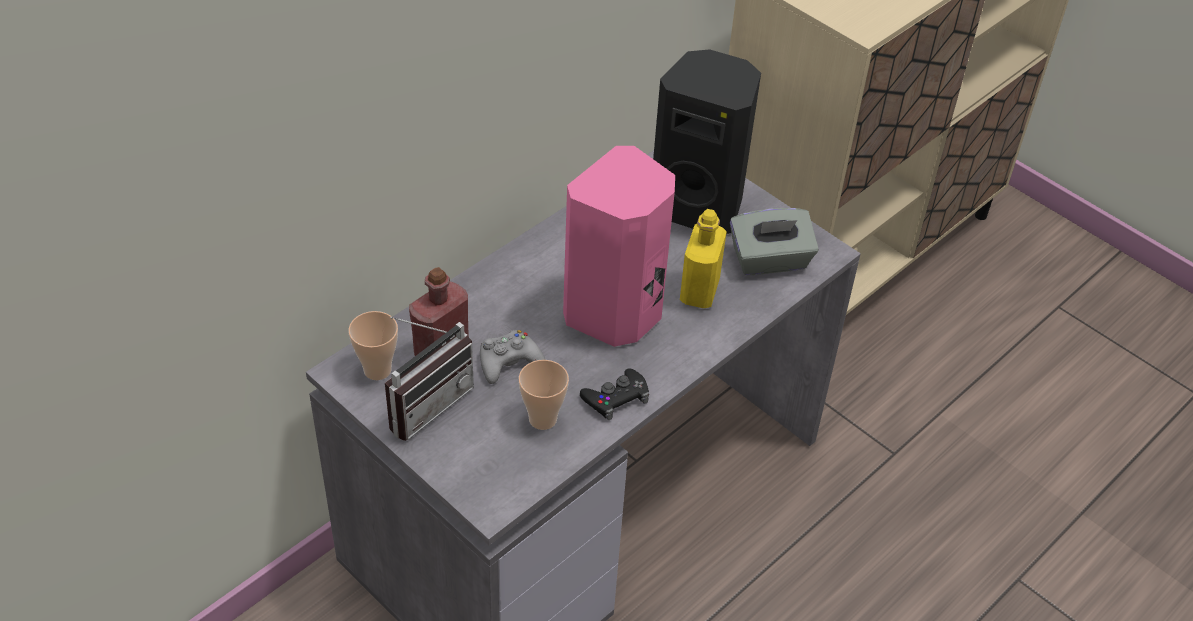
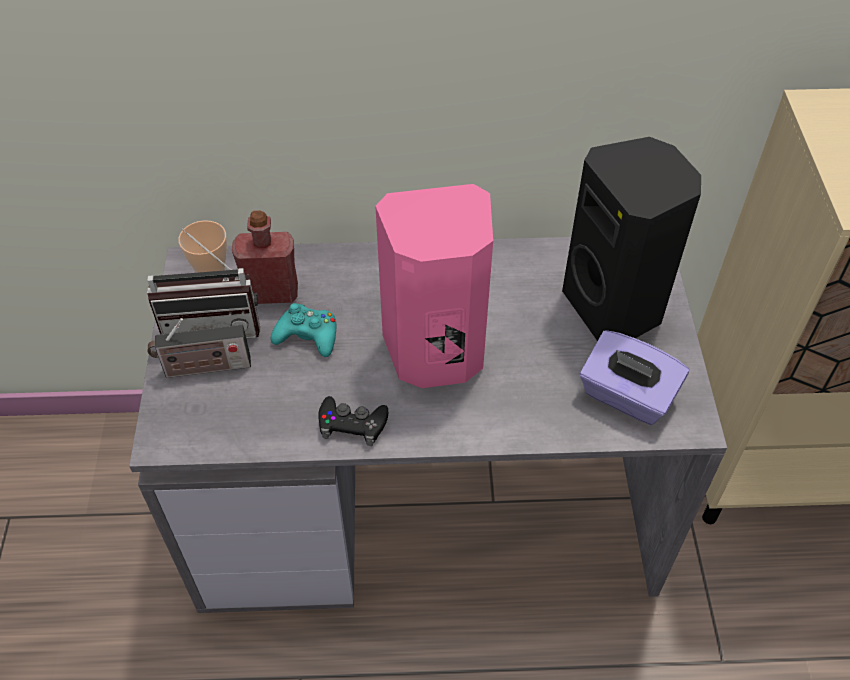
camera: 45 degrees right, 5 degrees up
(457, 436) = (203, 368): none -> radio
(509, 362) = (308, 336): grey game controller -> turquoise game controller
(542, 419) = (278, 400): cup -> none
(699, 291) = (529, 381): yellow bottle -> none
(770, 260) = (626, 396): grey tissue box -> purple tissue box

